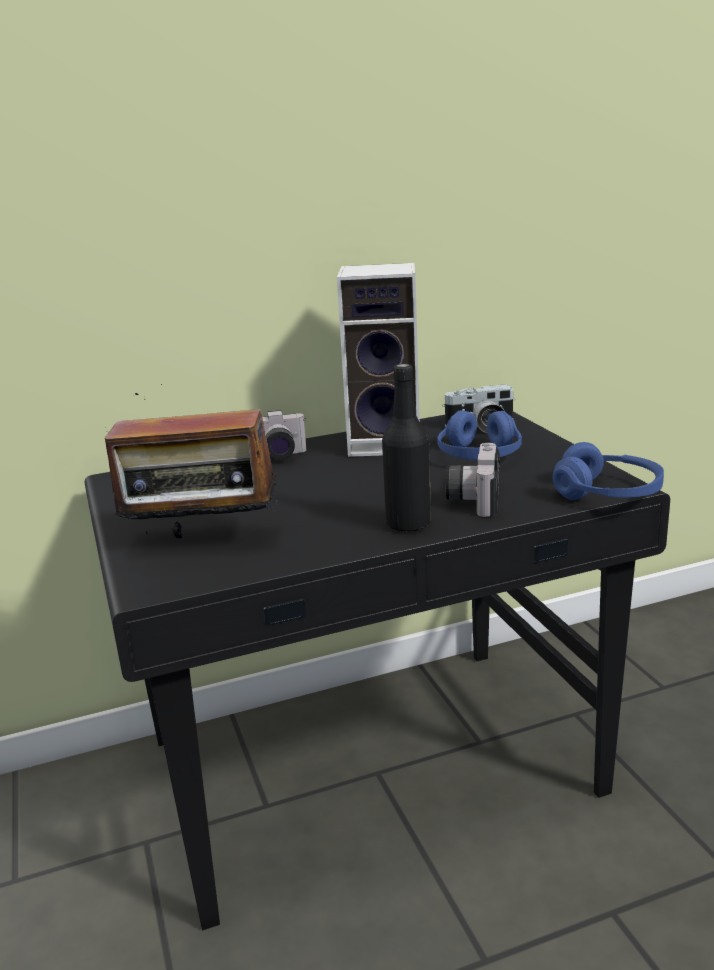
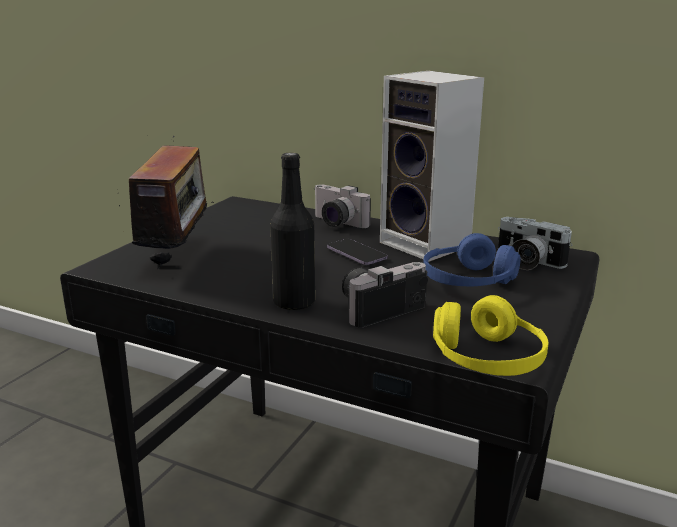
camera: 45 degrees right, 0 degrees up
(203, 543) = (178, 256): radio -> radio turned 135 degrees counterclockwise
(354, 472) = (356, 254): none -> phone
(607, 493) = (487, 358): blue headphones -> yellow headphones

